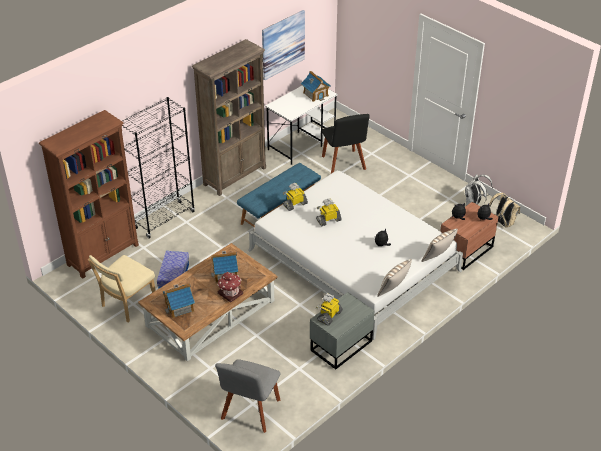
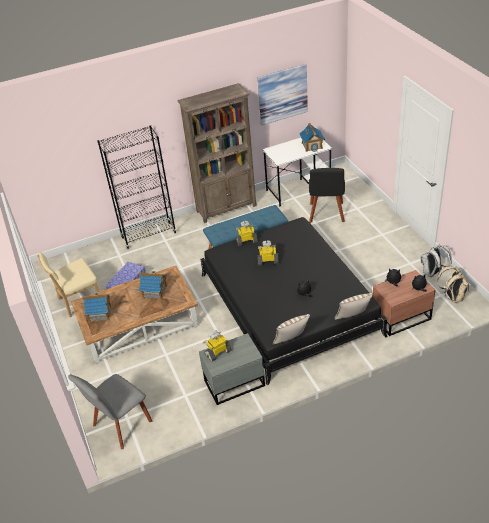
camera: 25 degrees right, 0 degrees up
(103, 255) = (85, 255): brown bookcase -> none
(230, 293) = (148, 310): toy house -> none
(353, 260) = (288, 304): white bed -> black bed

